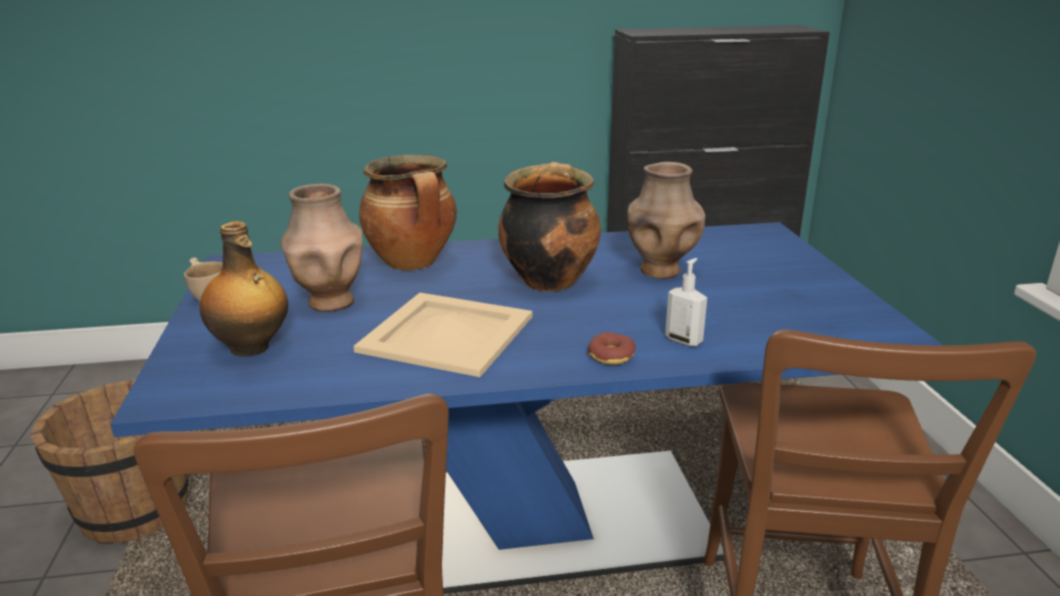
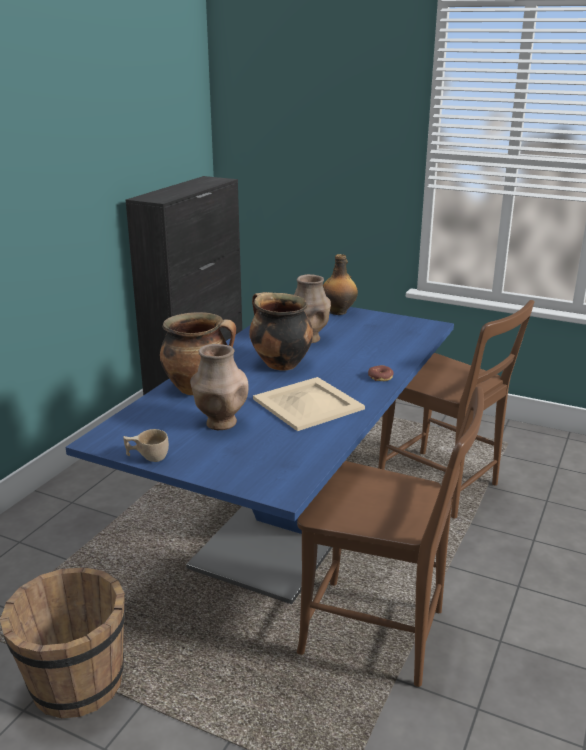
camera: 55 degrees left, 0 degrees up
(251, 348) = (252, 457): bottle -> bottle (339, 312)
(684, 340) = (385, 359): soap dispenser -> none

